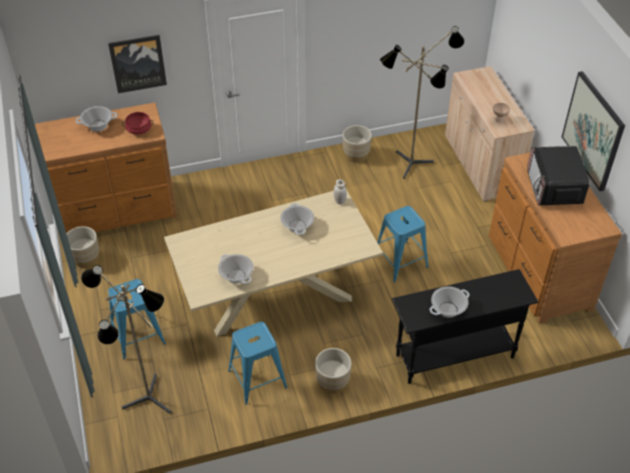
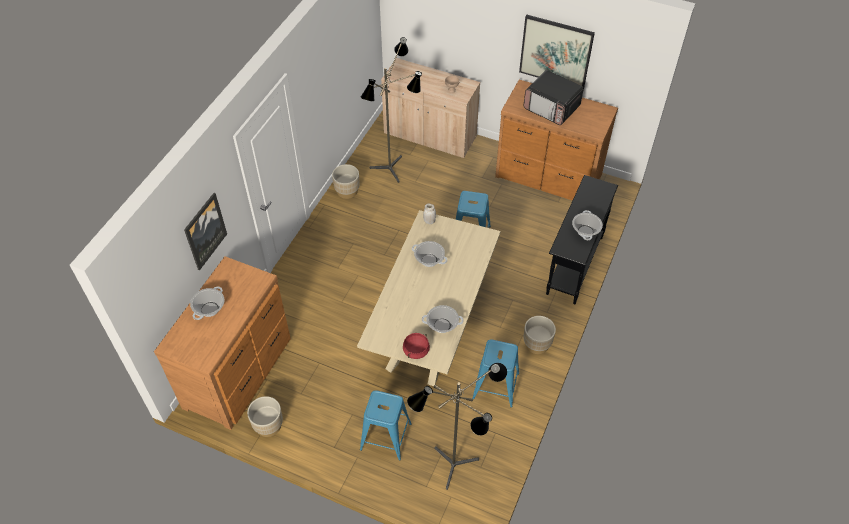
camera: 50 degrees left, 5 degrees up
(139, 130) = (246, 285): red cooking pot -> red cooking pot (416, 350)

